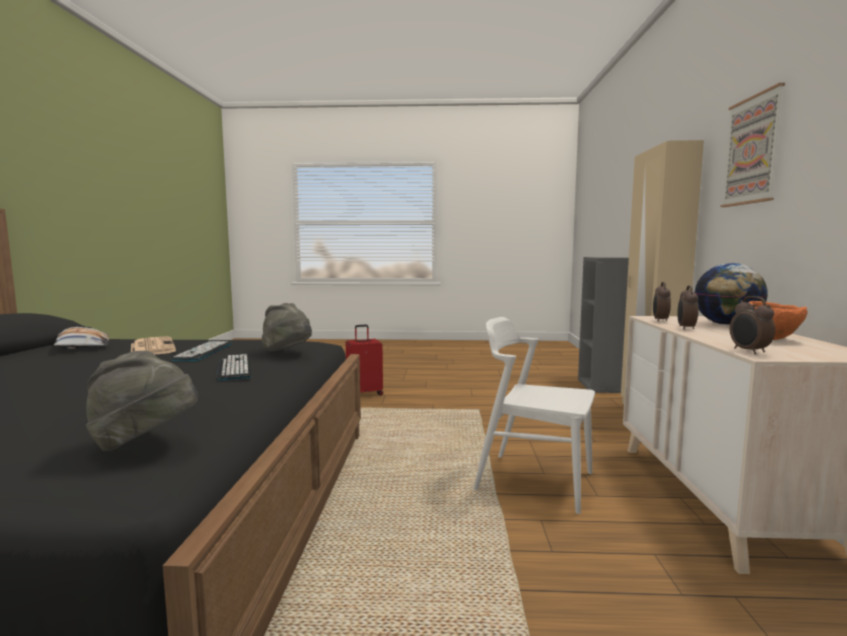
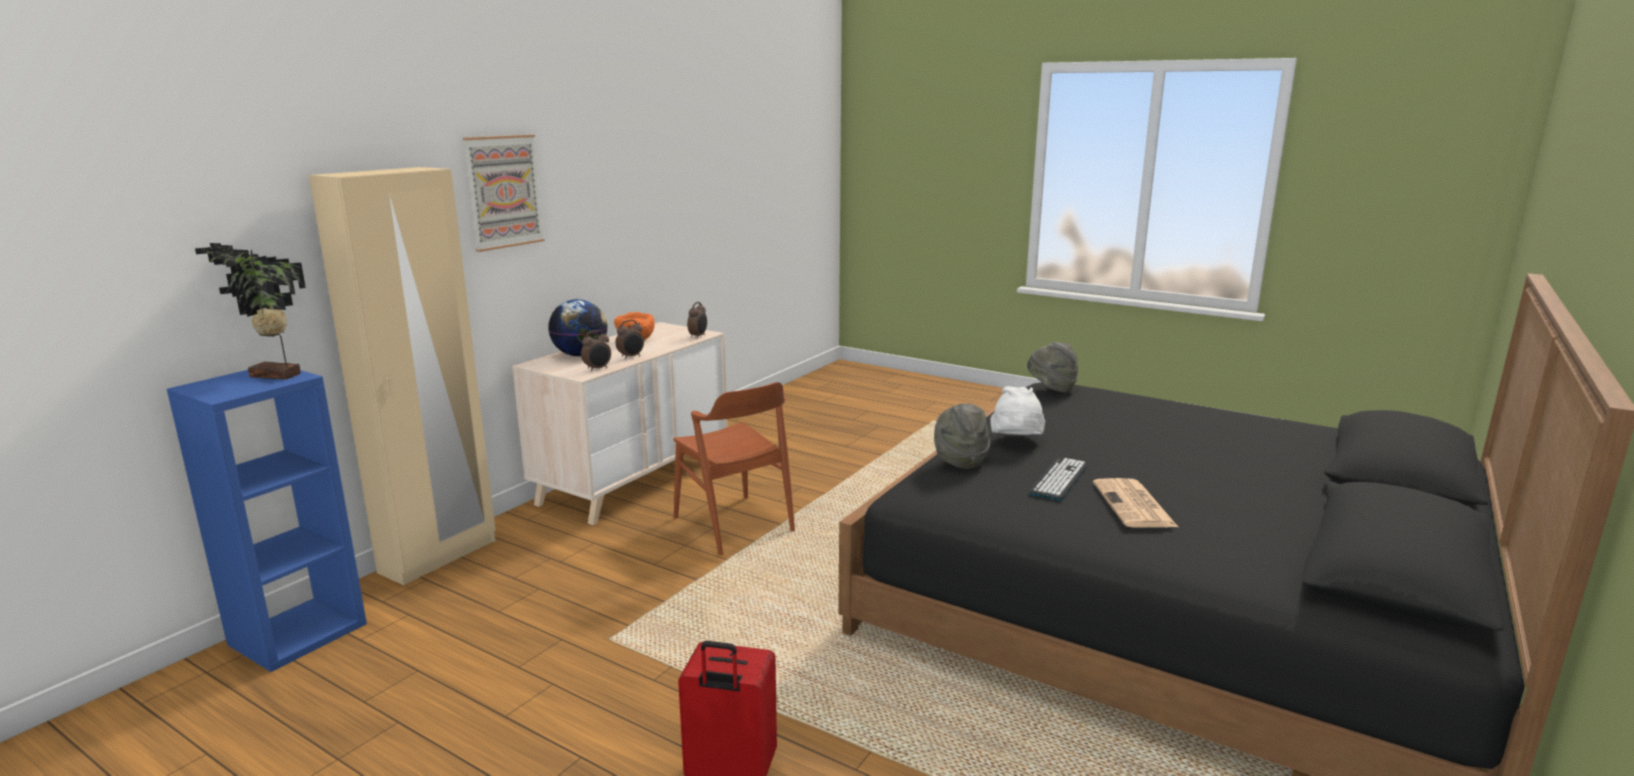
camera: 150 degrees left, 10 degrees up
(82, 346) = (1249, 536): pillow -> none
(234, 368) = (1016, 441): keyboard -> white hat
(534, 481) = (733, 524): white chair -> brown chair
(604, 386) = (299, 633): grey bookcase -> blue bookcase
(611, 257) = (274, 376): none -> potted plant

